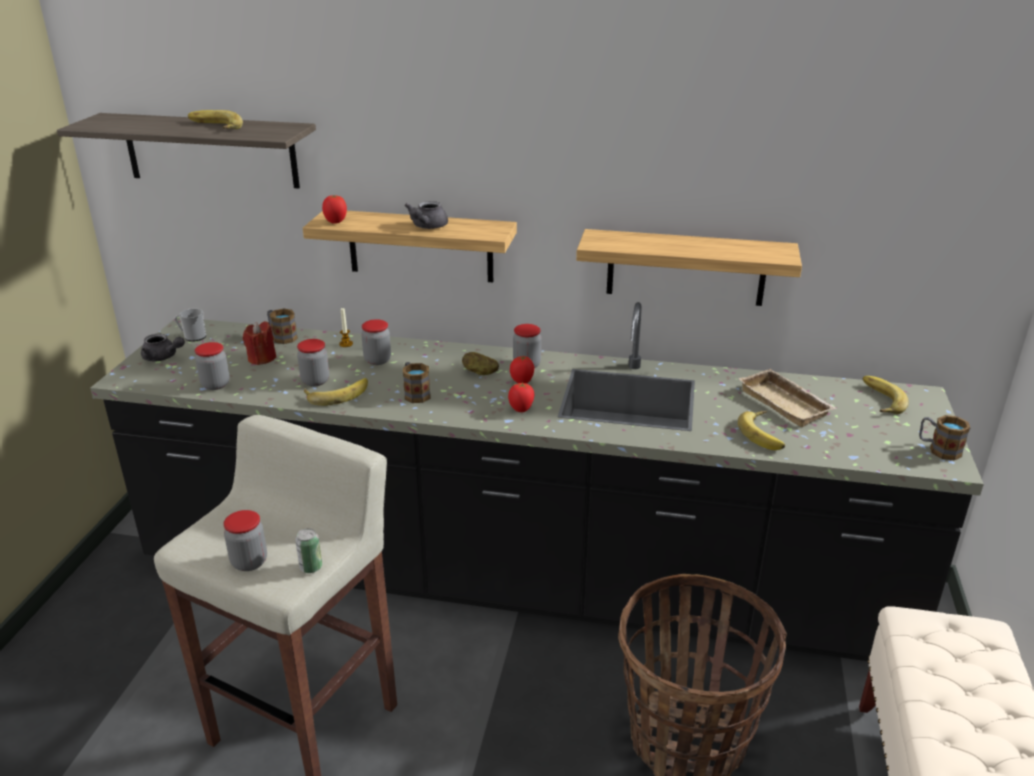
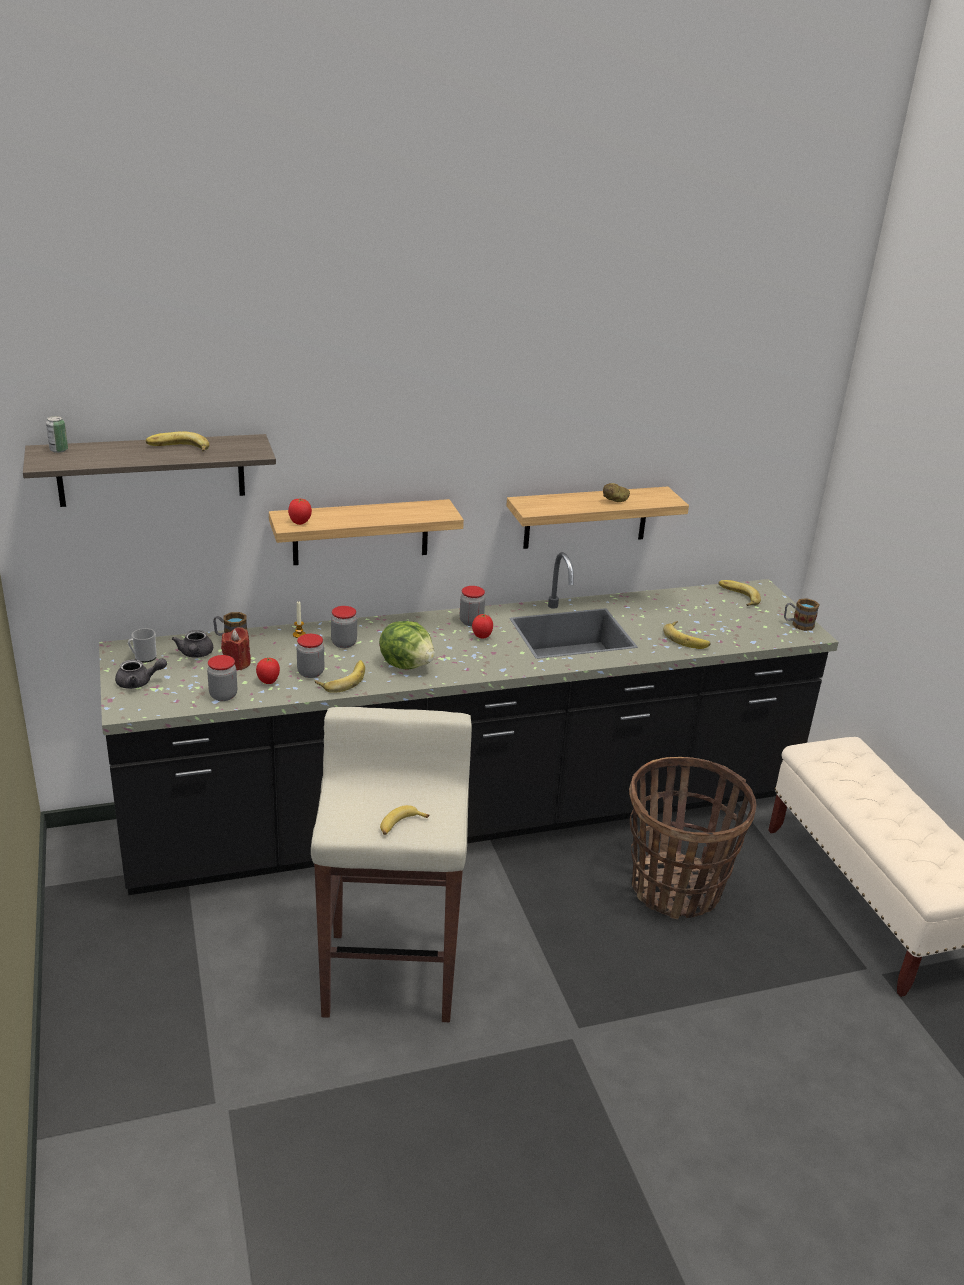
camera: 30 degrees left, 0 degrees up
(249, 562) = (400, 825): jar -> banana
(311, 567) = (451, 815): can -> can (59, 450)
(415, 393) = (407, 664): mug -> lettuce
(426, 227) = (384, 515): grey teapot -> grey teapot (195, 654)
(480, 372) = (441, 636): potato -> potato (615, 501)
(521, 410) = (504, 659): tomato -> tomato (268, 682)
(787, 403) = (682, 612): beige tray -> none

